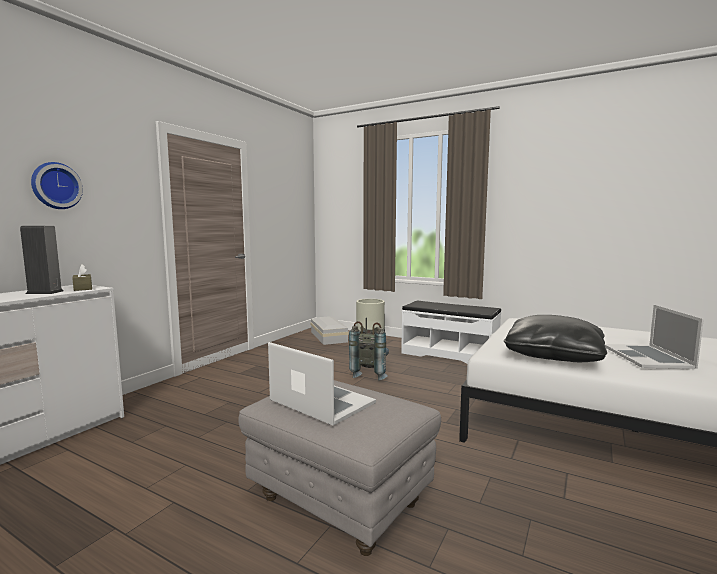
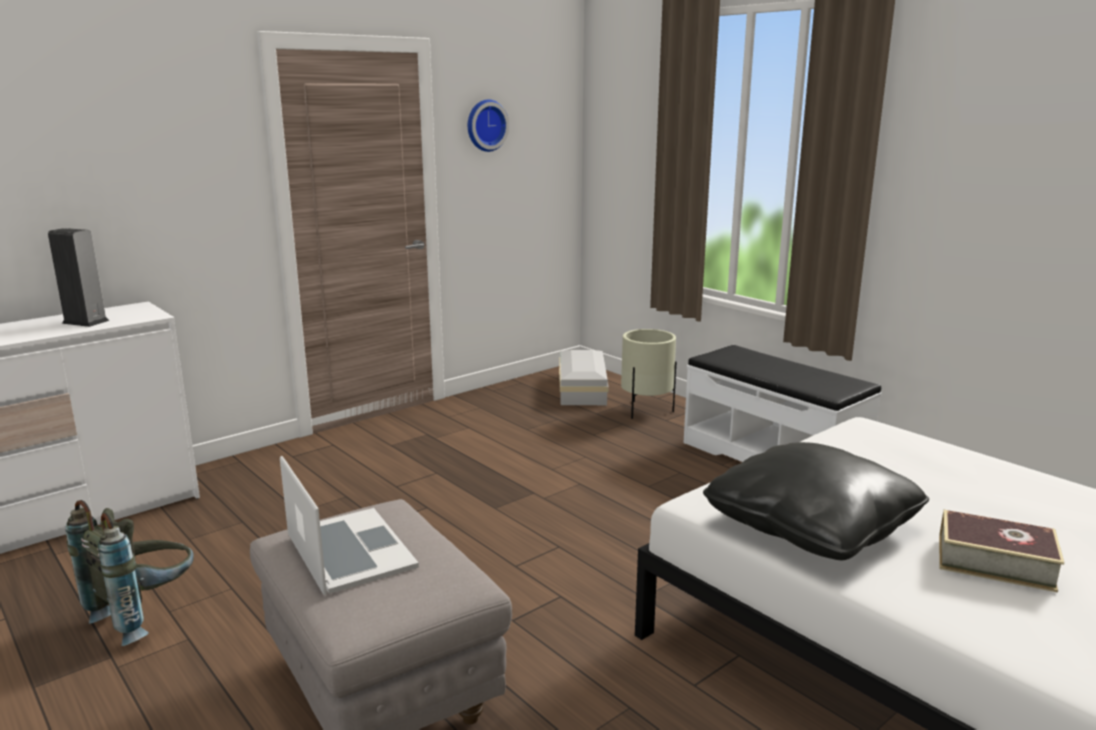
camera: 20 degrees right, 10 degrees up
(55, 186) = (103, 160): wall clock -> wall clock (485, 125)
(83, 288) = (136, 315): brown tissue box -> none
(370, 374) = (593, 479): grey backpack -> grey backpack (146, 614)
(647, 357) = (994, 562): laptop -> book

